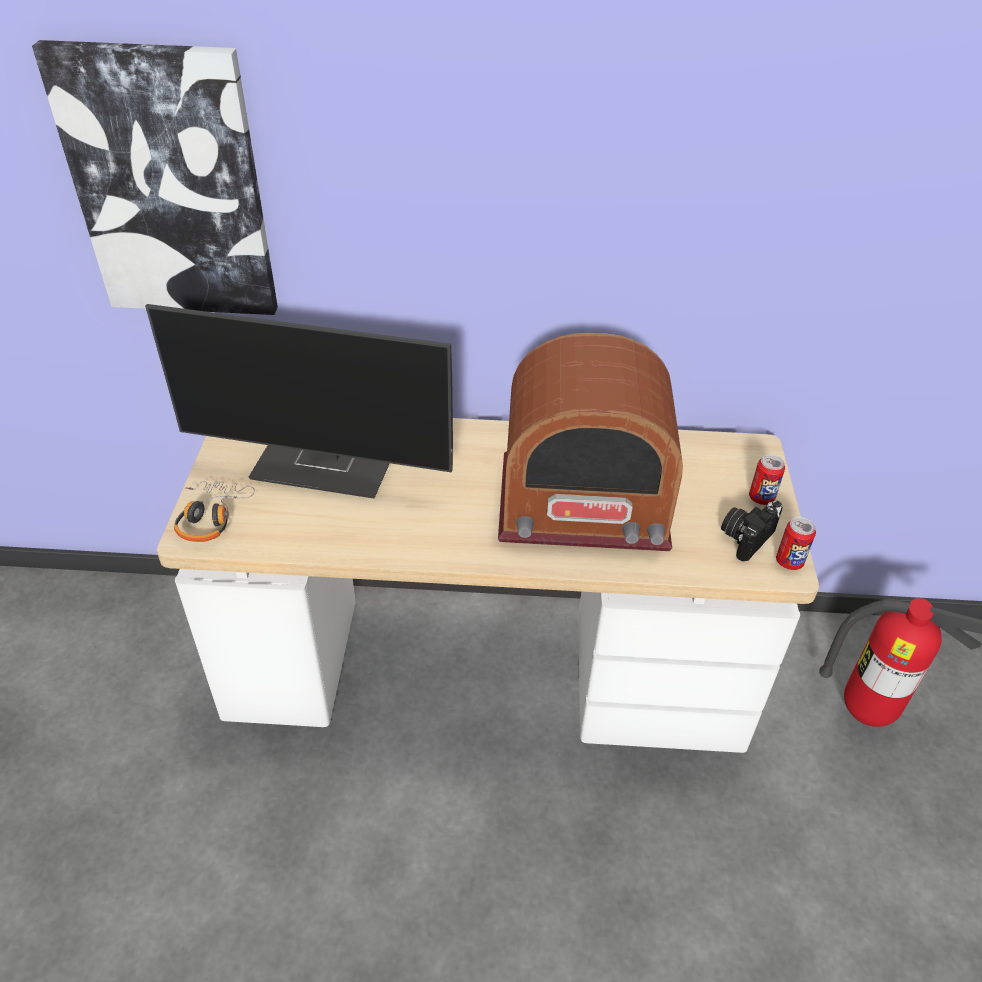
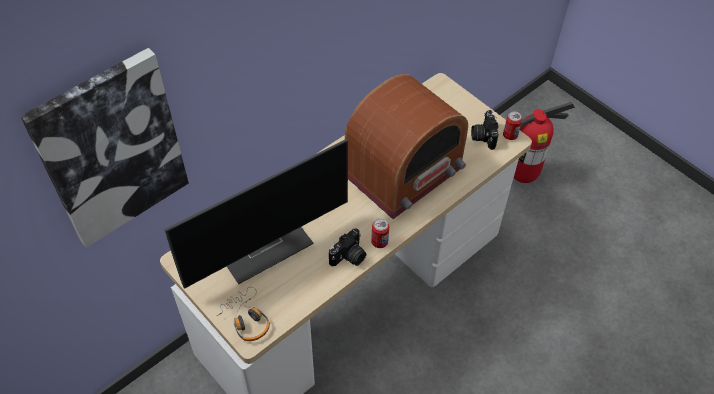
camera: 45 degrees left, 10 degrees up
(395, 541) = (349, 257): none -> camera
(761, 498) = (468, 111): can -> can (379, 242)

